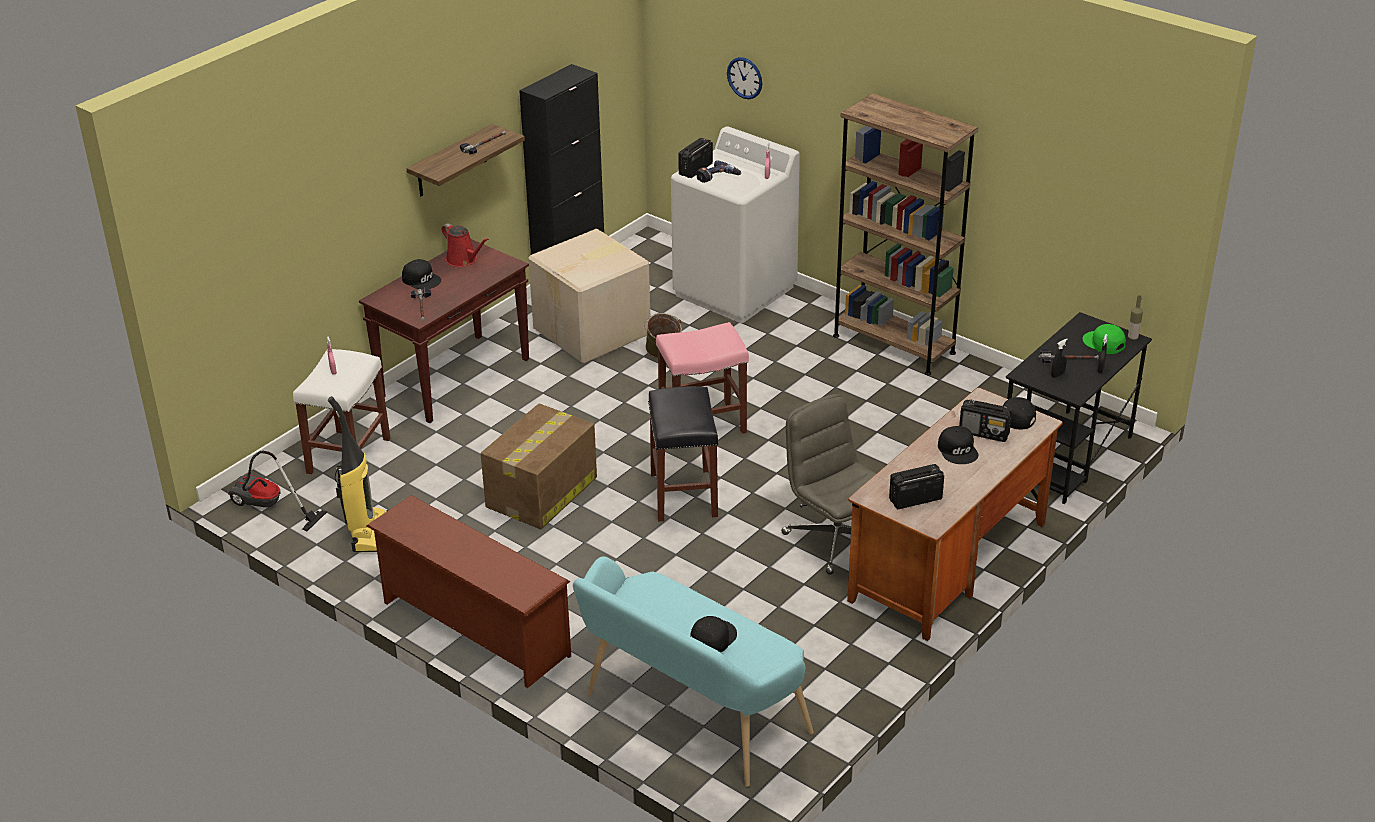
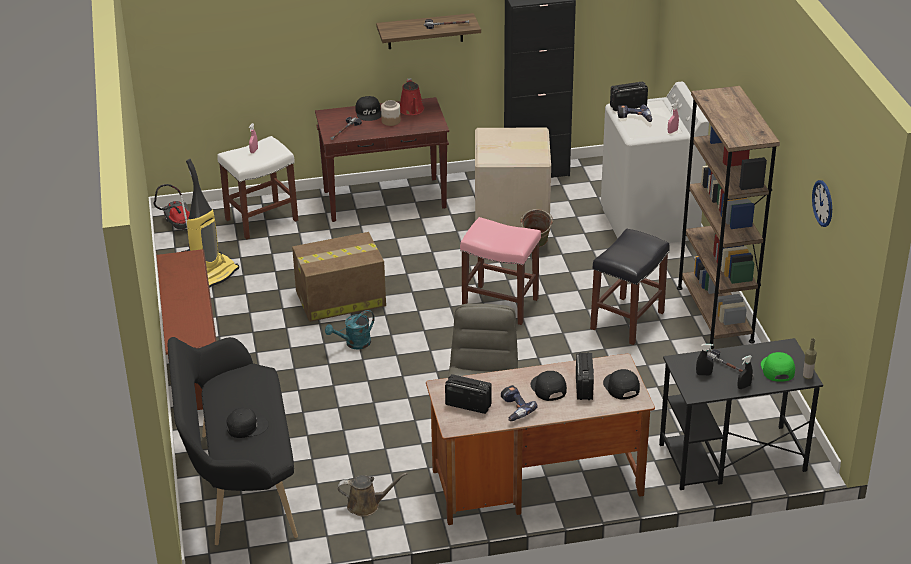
camera: 40 degrees right, 0 degrees up
(457, 278) = (390, 121): none -> jar
(615, 528) = (354, 344): none -> turquoise watering can
(684, 495) = (424, 346): black stool -> black stool (627, 321)
(688, 717) = (239, 483): turquoise bench -> black bench
(745, 78) = (695, 43): wall clock -> wall clock (823, 203)
(833, 666) = (366, 505): none -> brown watering can
(957, 482) = (513, 409): none -> power drill
(958, 450) = (547, 388): black cap -> black cap turned 135 degrees clockwise
(984, 433) = (584, 386): radio -> radio turned 150 degrees counterclockwise

